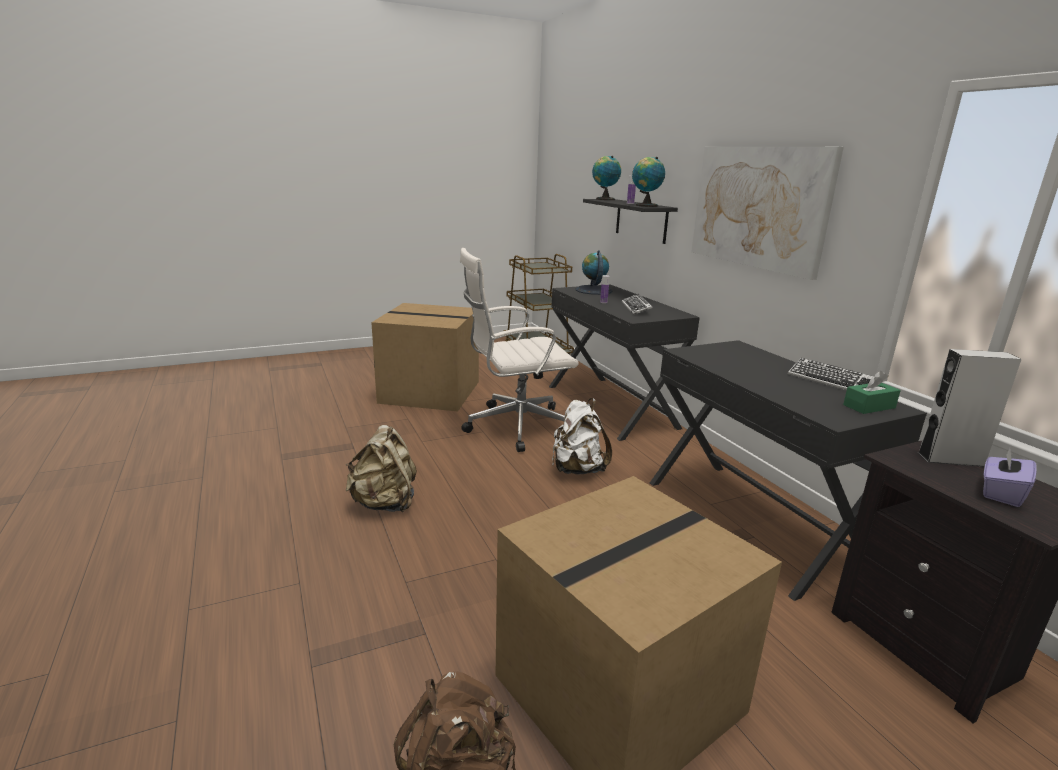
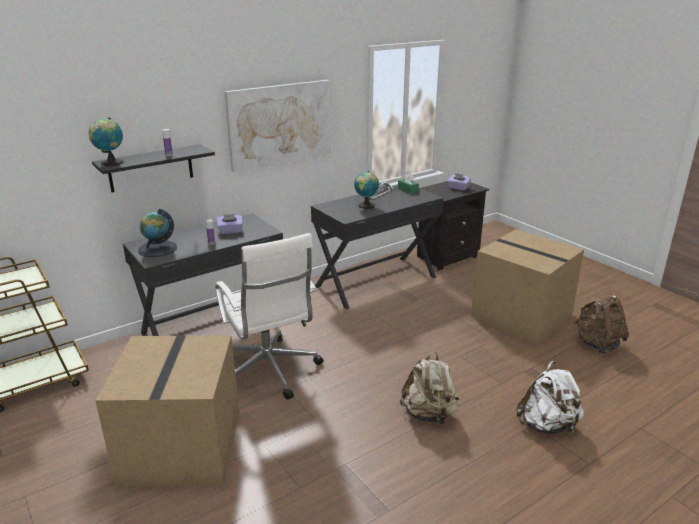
camera: 100 degrees left, 5 degrees up
(577, 469) = (339, 336): white backpack -> white backpack (547, 425)
(636, 308) = (230, 231): keyboard -> purple tissue box
(645, 205) = (192, 151): globe -> globe (366, 206)
(950, 459) = (435, 190): grey speaker -> none

